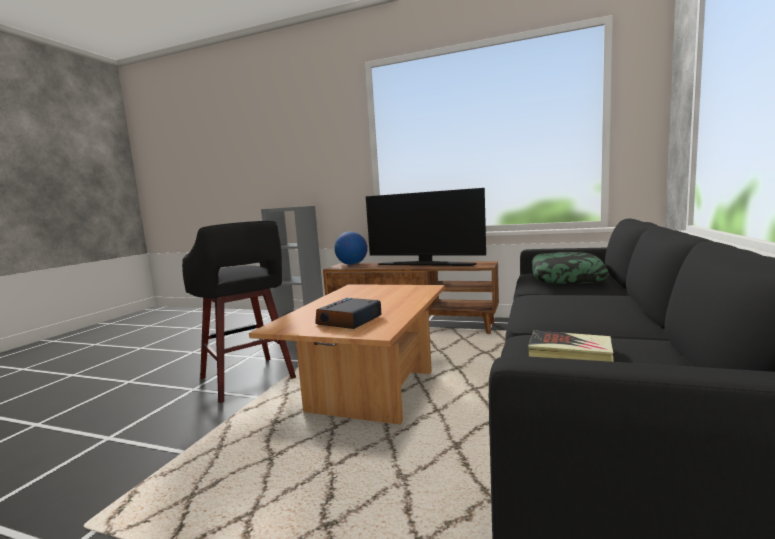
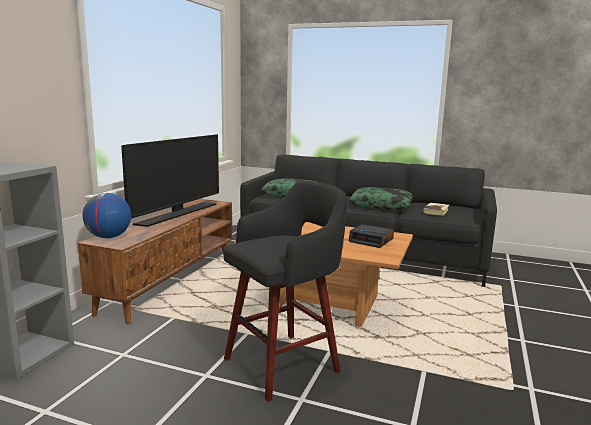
camera: 90 degrees left, 5 degrees up
(572, 316) = (381, 205): none -> pillow

